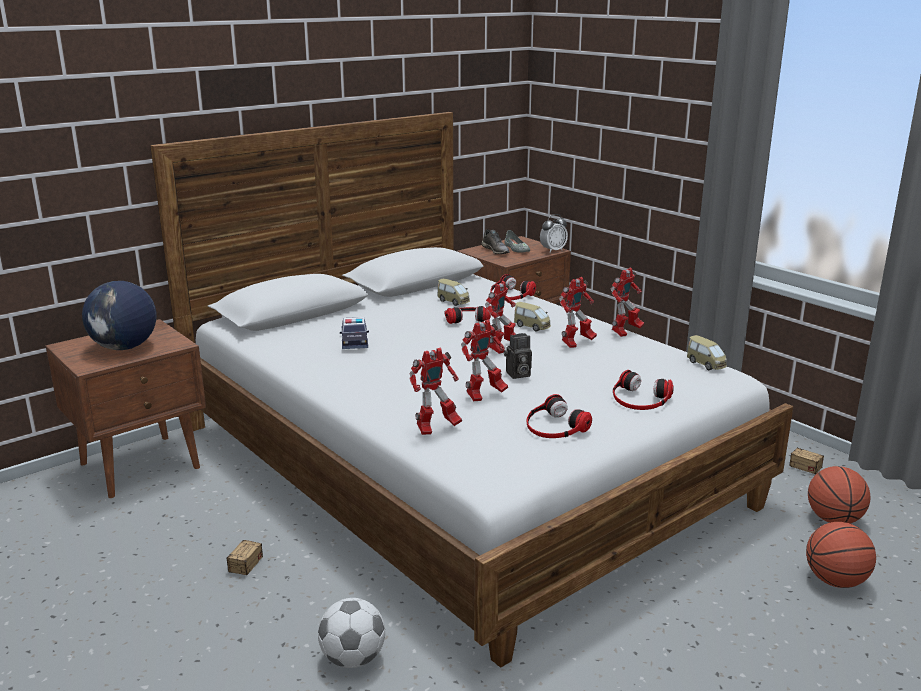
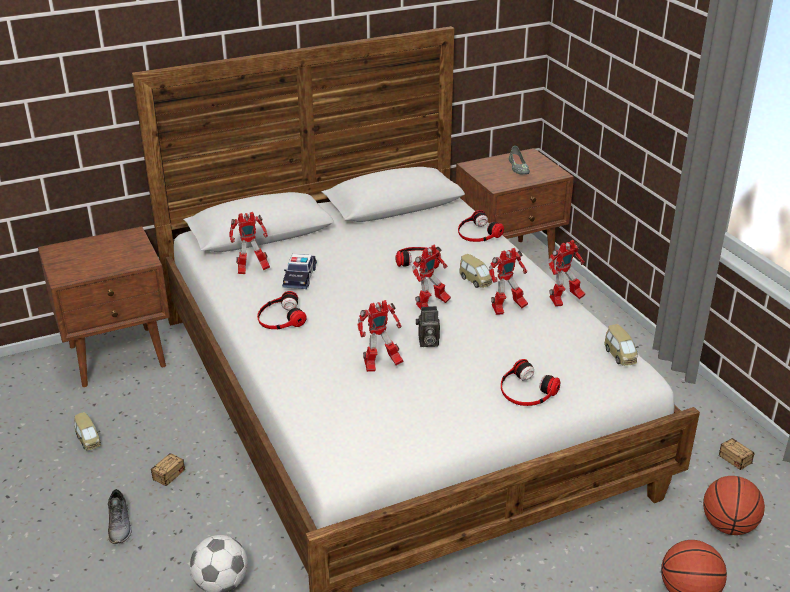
camera: 15 degrees right, 10 degrees up
(125, 347) = (100, 259): globe -> none
(436, 428) = (319, 398): toy robot -> toy robot (251, 270)
(453, 301) = (417, 236): toy car -> toy car (88, 440)
(496, 250) = (495, 168): grey shoe -> grey shoe (120, 525)
(553, 250) = (555, 174): alarm clock -> none
(554, 426) = (426, 412): headphones -> headphones (280, 318)

